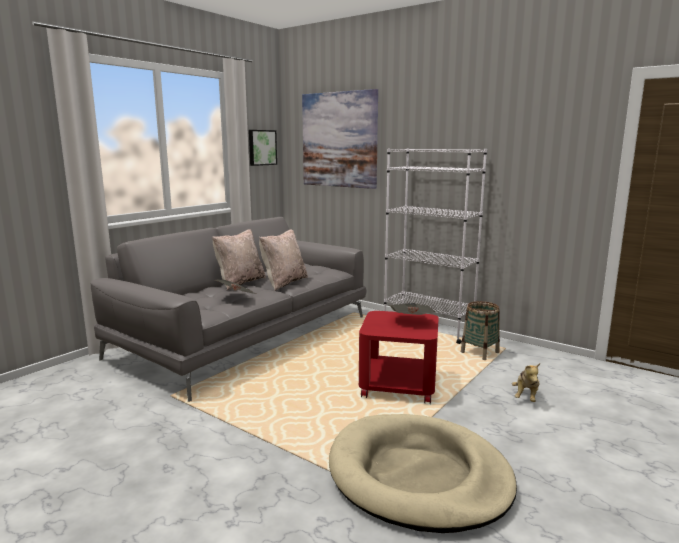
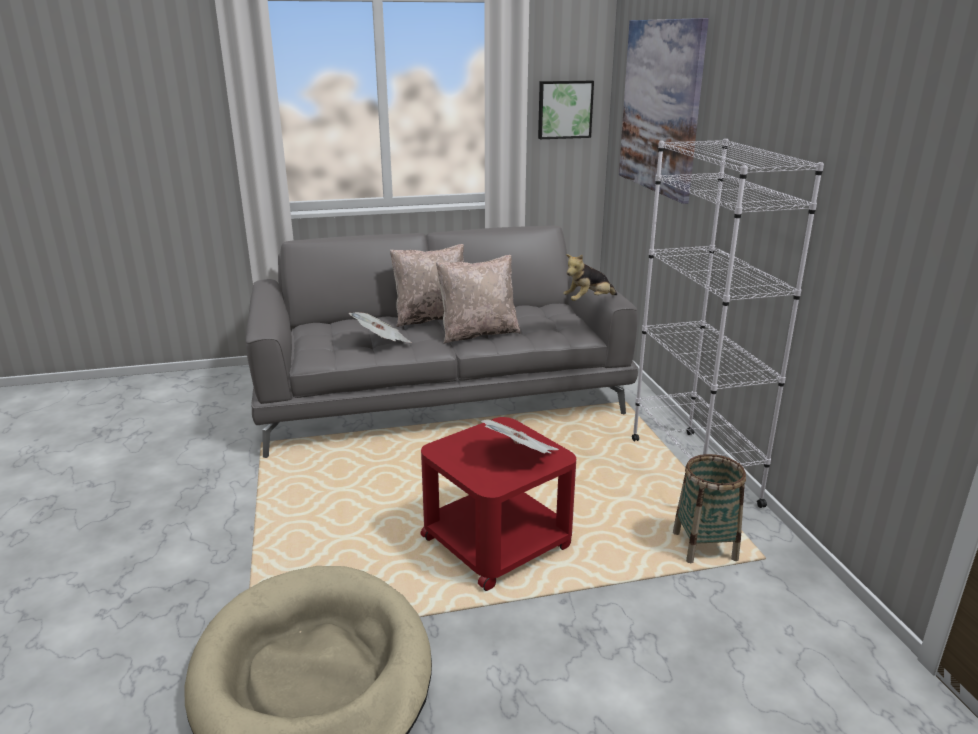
camera: 40 degrees right, 10 degrees up
(526, 396) = (645, 656): plush toy -> plush toy (588, 301)

